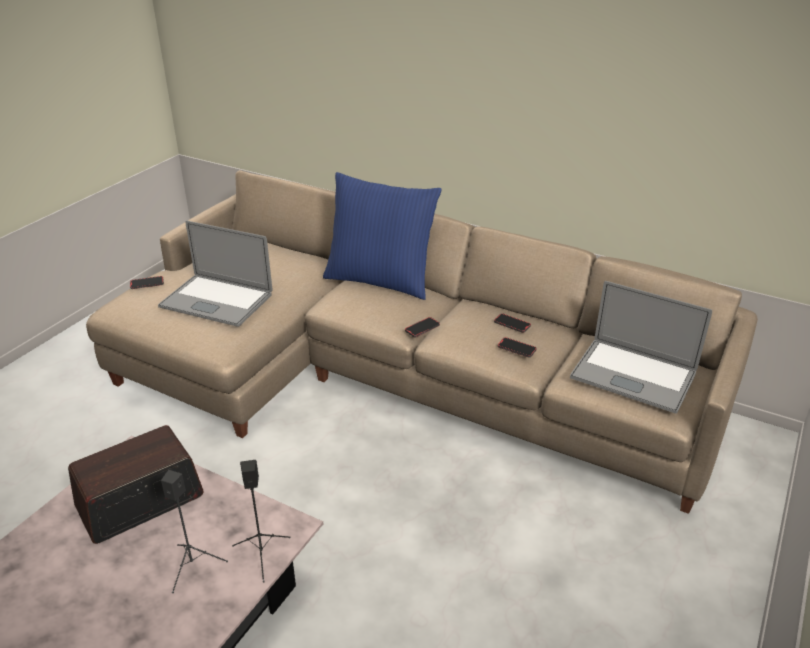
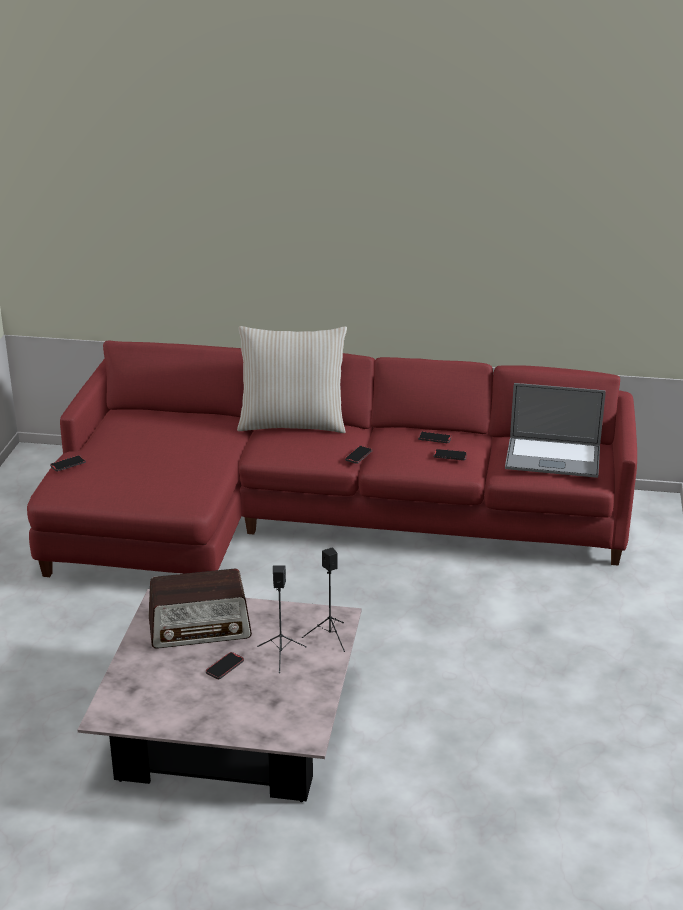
camera: 20 degrees left, 5 degrees down
(123, 565) = (225, 667): none -> phone
(139, 502) = (200, 628): radio -> radio turned 135 degrees counterclockwise
(216, 300) = (152, 466): laptop -> none
(380, 280) = (292, 424): blue pillow -> beige pillow
(390, 376) = (314, 517): beige sofa -> red sofa

